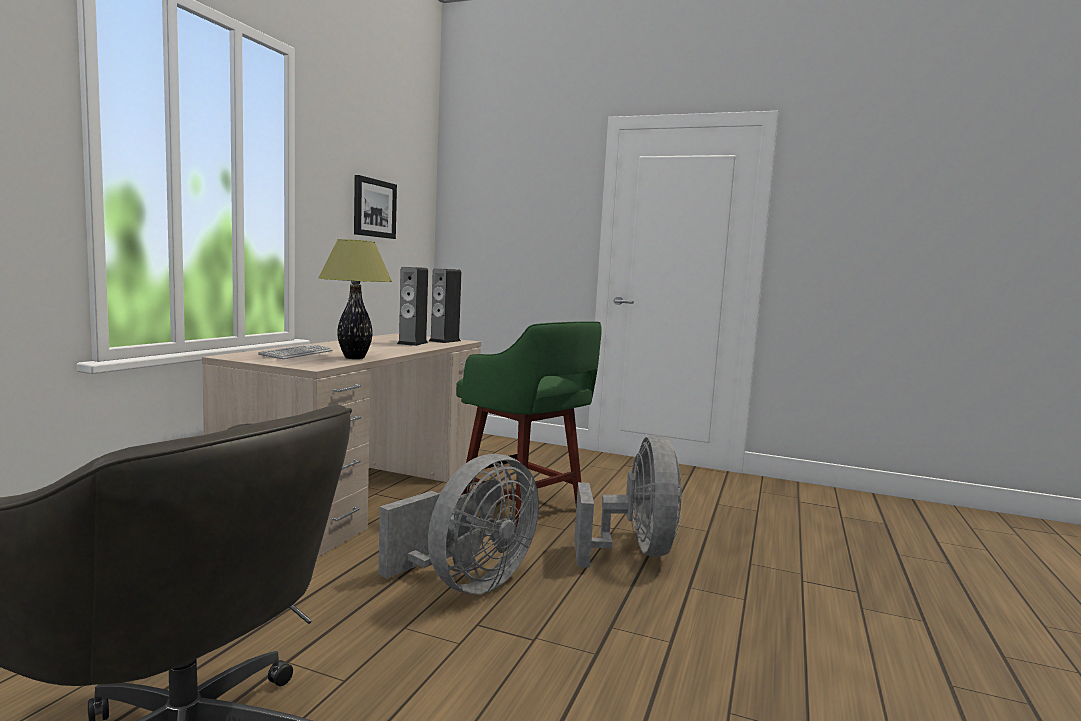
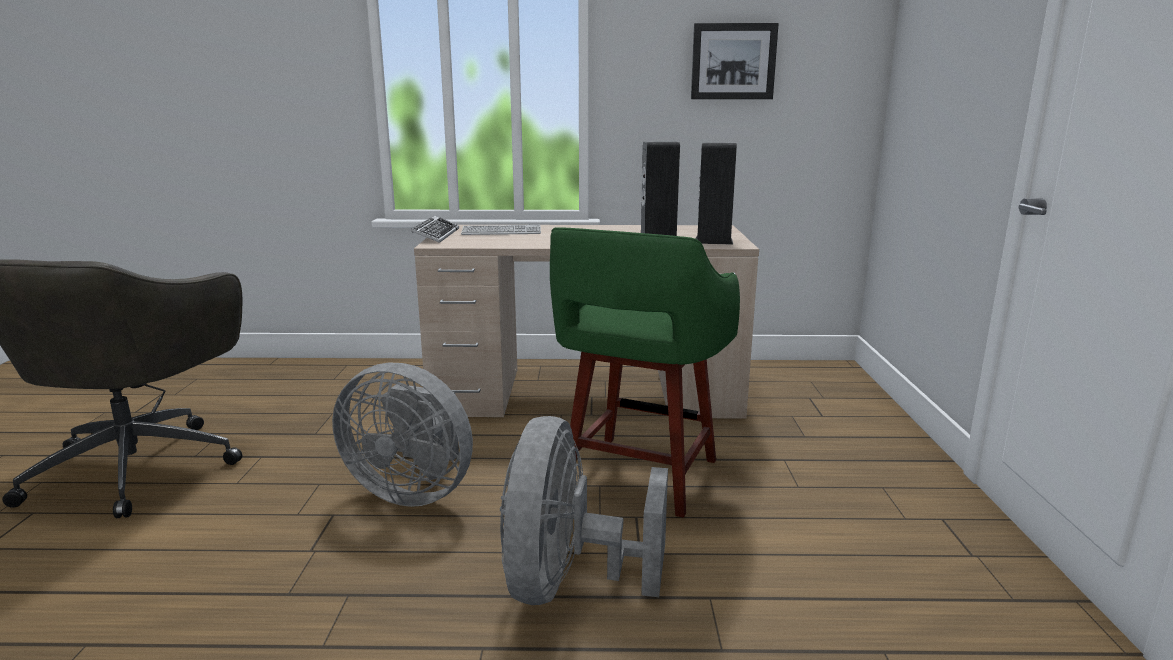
camera: 70 degrees right, 10 degrees up
(262, 362) = (436, 235): none -> keyboard
(354, 358) = (506, 243): table lamp -> none
(635, 552) = (569, 583): grey fan -> grey fan turned 120 degrees clockwise

